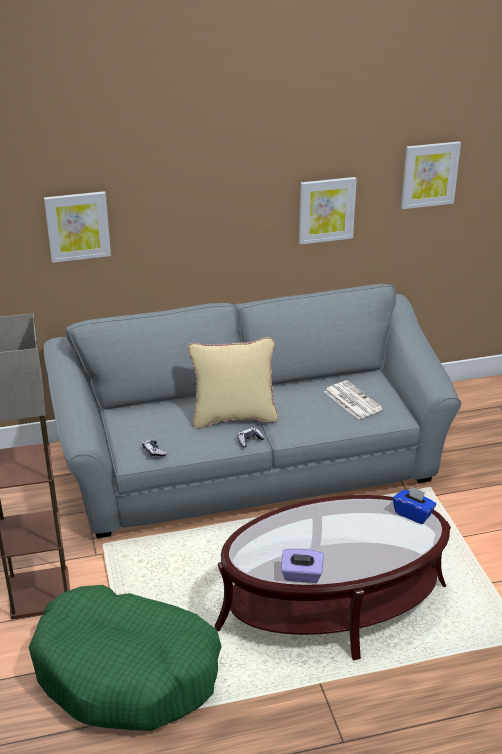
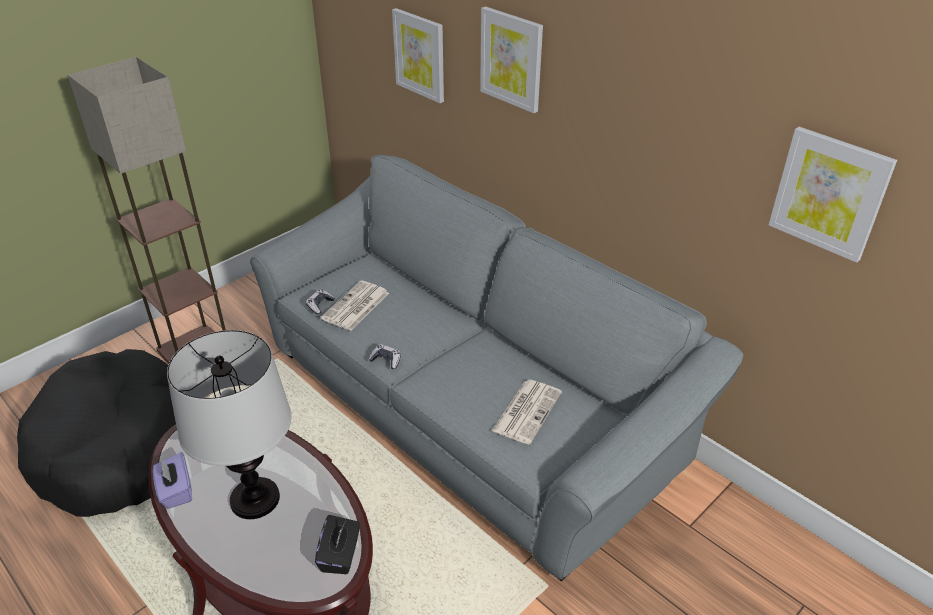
camera: 60 degrees right, 5 degrees up
(127, 672) = (116, 448): green dog bed -> black dog bed
(174, 435) = (355, 307): none -> newspaper
(234, 417) = (419, 333): beige pillow -> none
(326, 210) = (666, 169): picture -> picture (512, 59)
(337, 538) = (256, 499): none -> table lamp
(413, 514) = (340, 555): blue tissue box -> black tissue box

